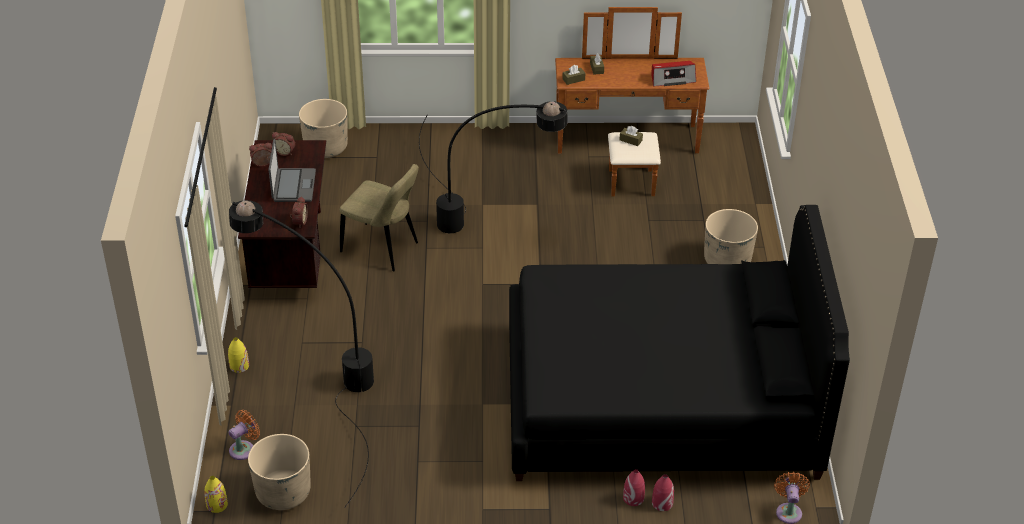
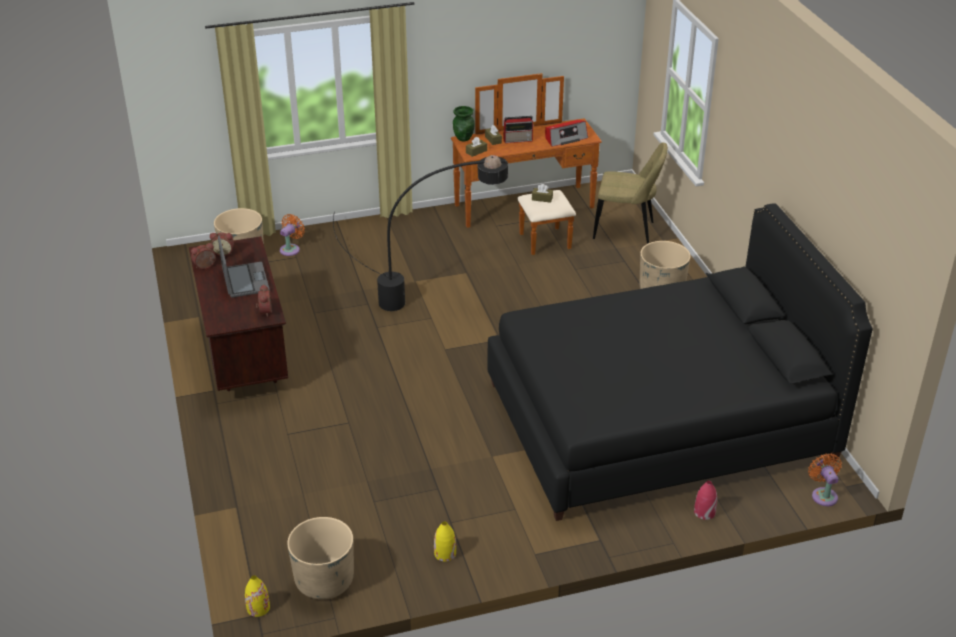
camera: 15 degrees left, 5 degrees down
(239, 366) = (230, 468): yellow vase -> yellow vase (444, 553)
(244, 449) = (266, 546): orange fan -> orange fan (291, 249)
(318, 381) = (319, 467): black floor lamp -> none
(382, 249) = (334, 335): beige chair -> beige chair (627, 231)
(567, 61) = (464, 138): none -> green vase
(623, 72) = (518, 140): none -> radio
(633, 498) = (675, 513): red vase -> none

